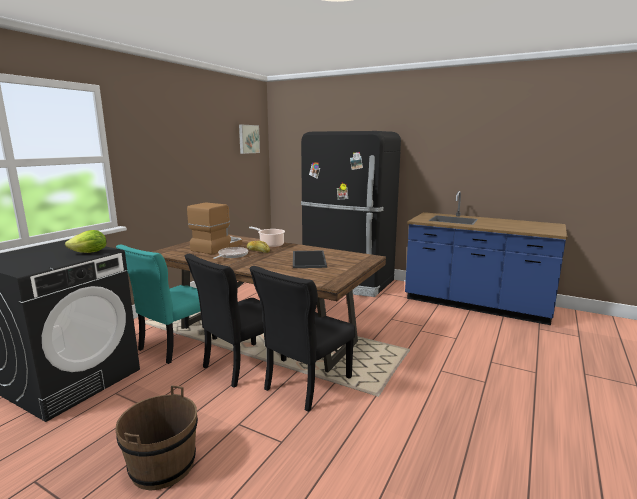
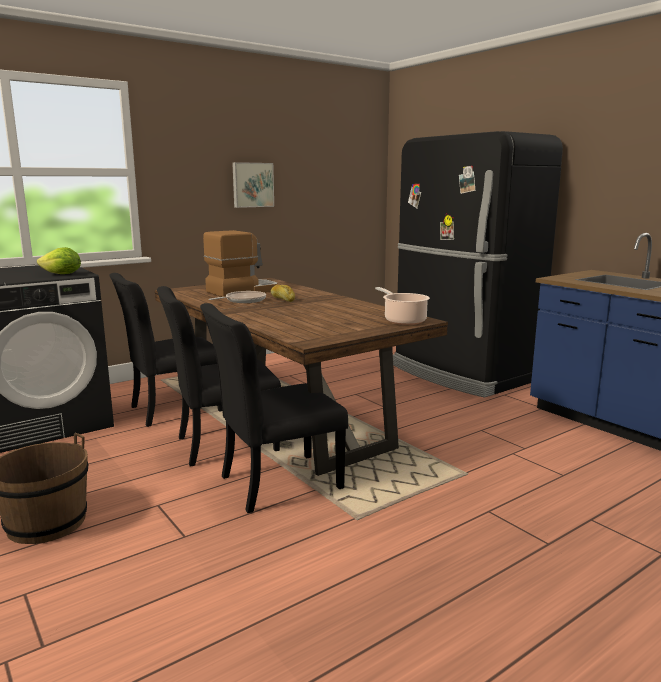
camera: 25 degrees right, 0 degrees up
(175, 345) = (172, 409): turquoise chair -> black chair
(248, 139) = (350, 154): picture -> picture (252, 185)
(270, 245) = (310, 294): cooking pot -> cooking pot (403, 320)
(308, 259) = (329, 313): tray -> none

